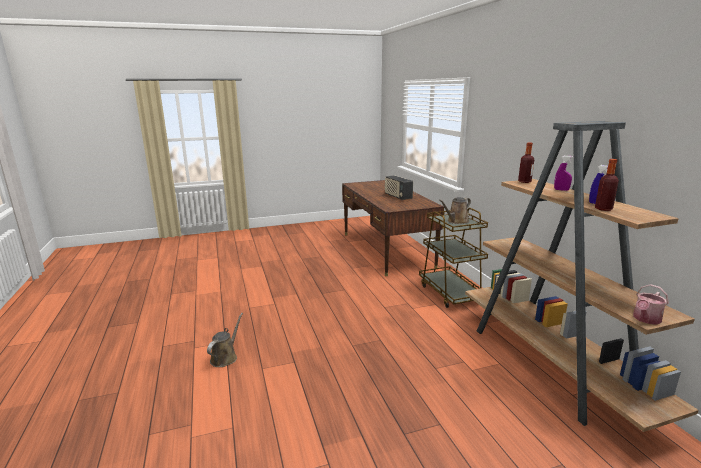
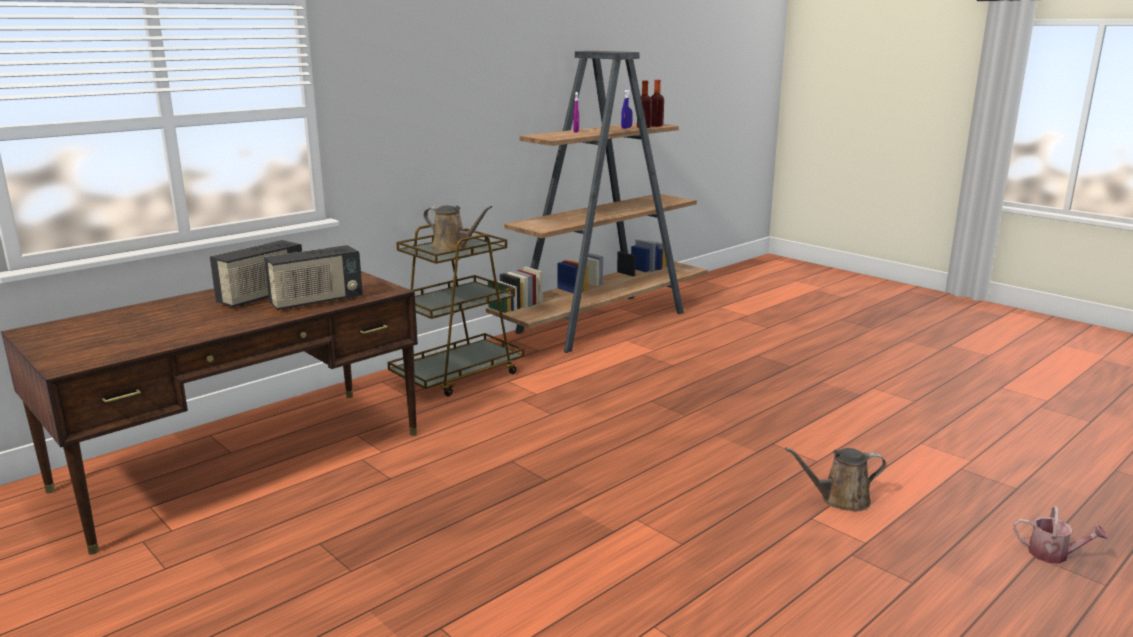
camera: 115 degrees left, 0 degrees up
(384, 201) = (316, 302): none -> radio
(524, 181) = (545, 136): bottle -> bottle (656, 126)
(645, 319) = (680, 199): watering can -> watering can (1053, 554)

